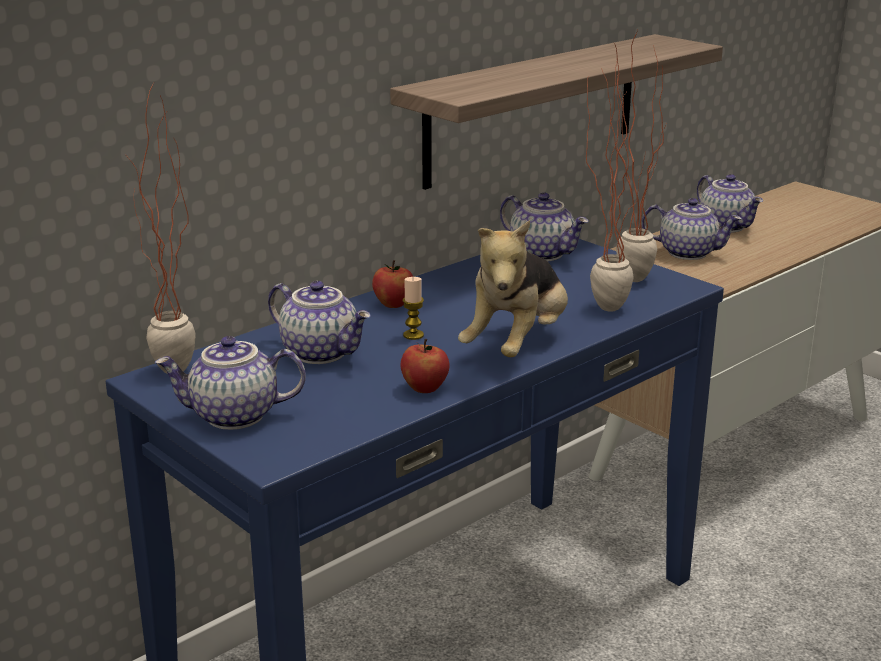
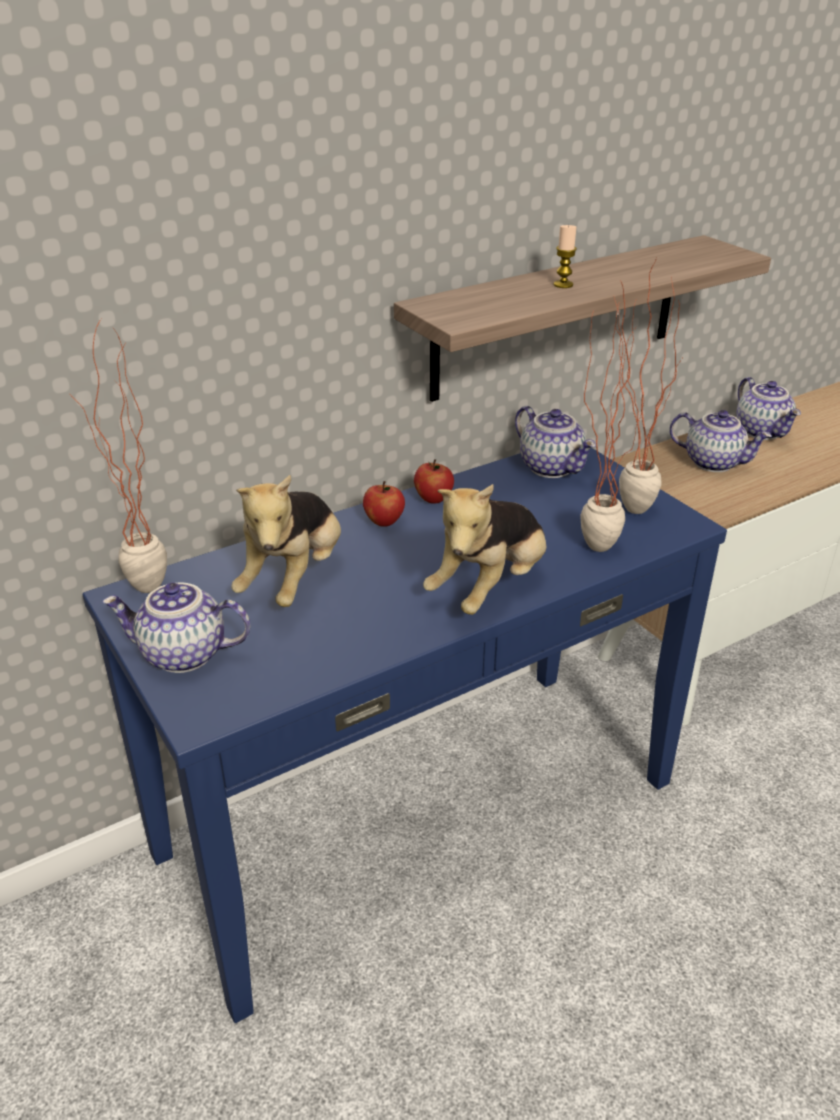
camera: 10 degrees right, 10 degrees up
(322, 352) = (294, 579): teapot -> plush toy
(413, 335) = (390, 564): candle -> candle (563, 285)
(425, 388) = (379, 638): apple -> apple (433, 499)

